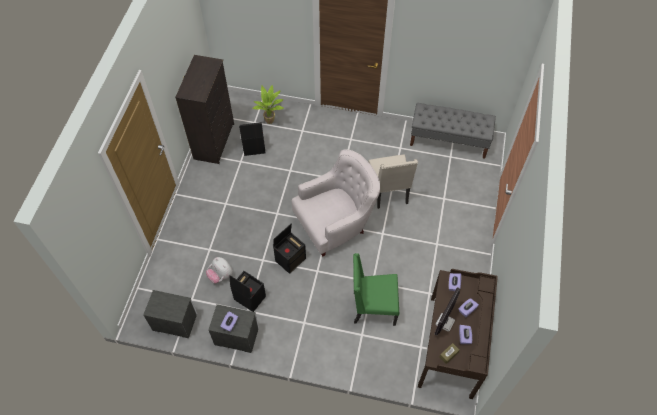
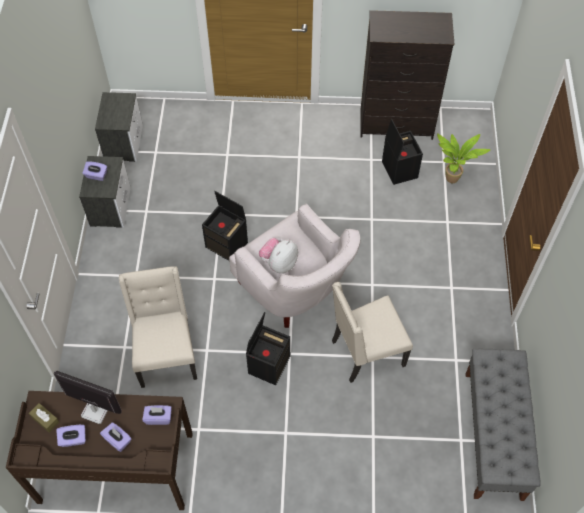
camera: 80 degrees right, 0 degrees up
(221, 275) = (191, 174): plush toy -> plush toy (279, 263)
(249, 298) = (164, 209): black storage box -> black storage box (269, 363)
(372, 307) = (166, 355): green chair -> beige chair

